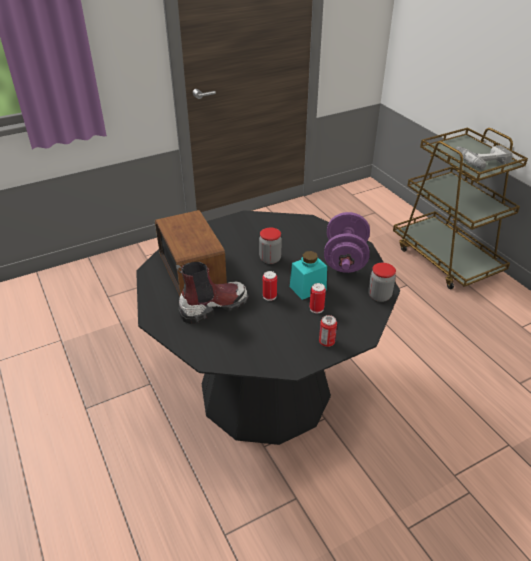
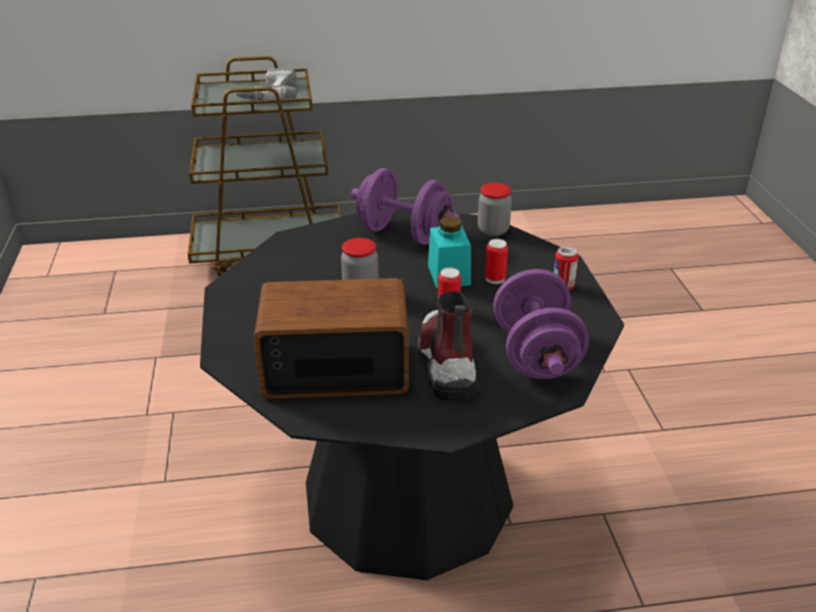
camera: 70 degrees left, 5 degrees down
(239, 342) = (536, 355): none -> purple dumbbell

